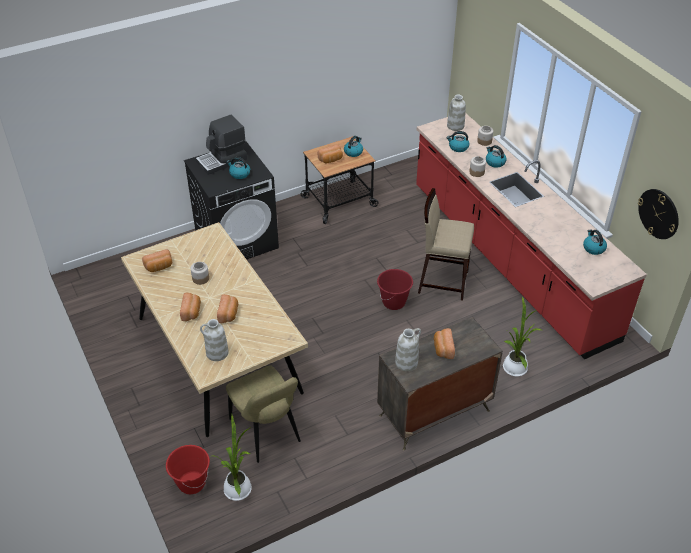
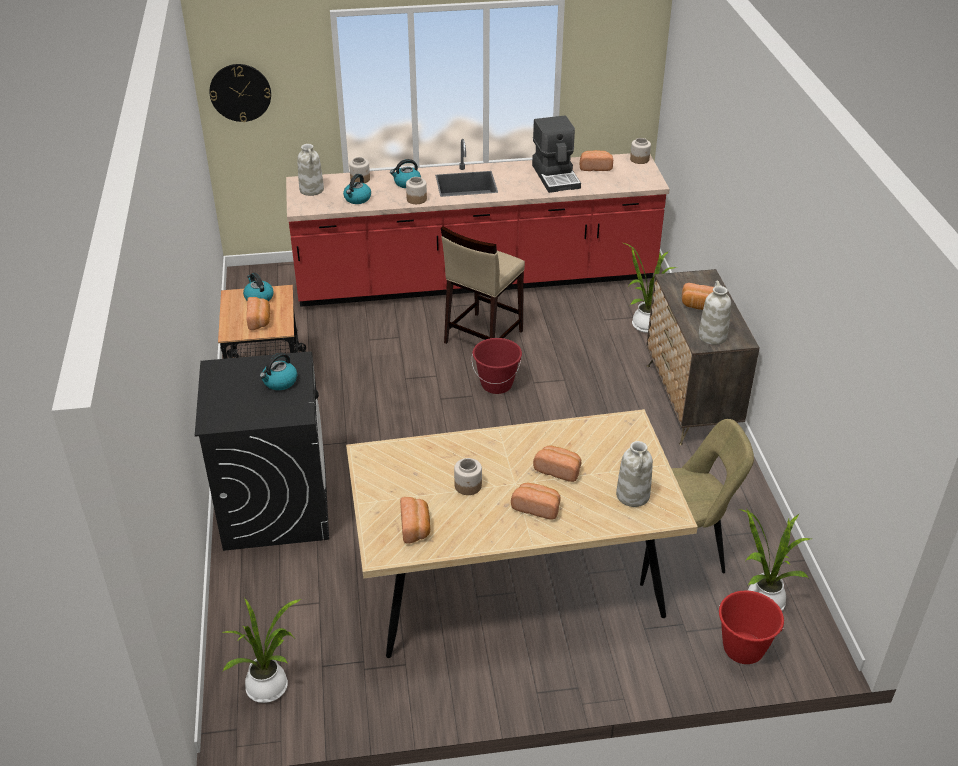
camera: 70 degrees left, 5 degrees down
(109, 281) = (270, 687): none -> potted plant
(222, 160) = (231, 393): coffee machine -> coffee machine (556, 176)
(593, 248) = (595, 167): kettle -> bread
(628, 271) = (640, 159): none -> jar
(658, 213) = (621, 90): wall clock -> wall clock (240, 92)

